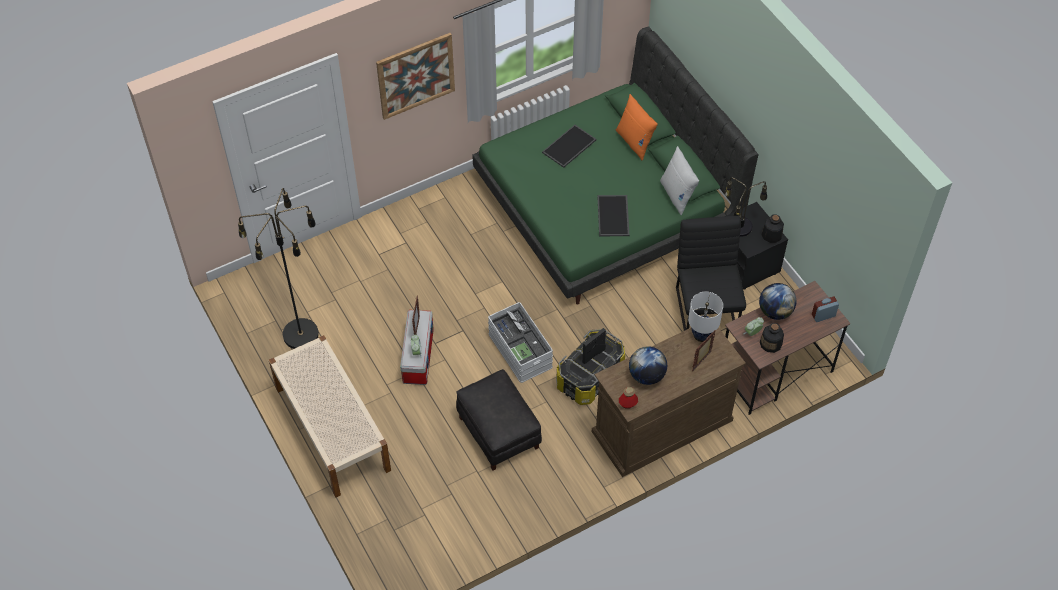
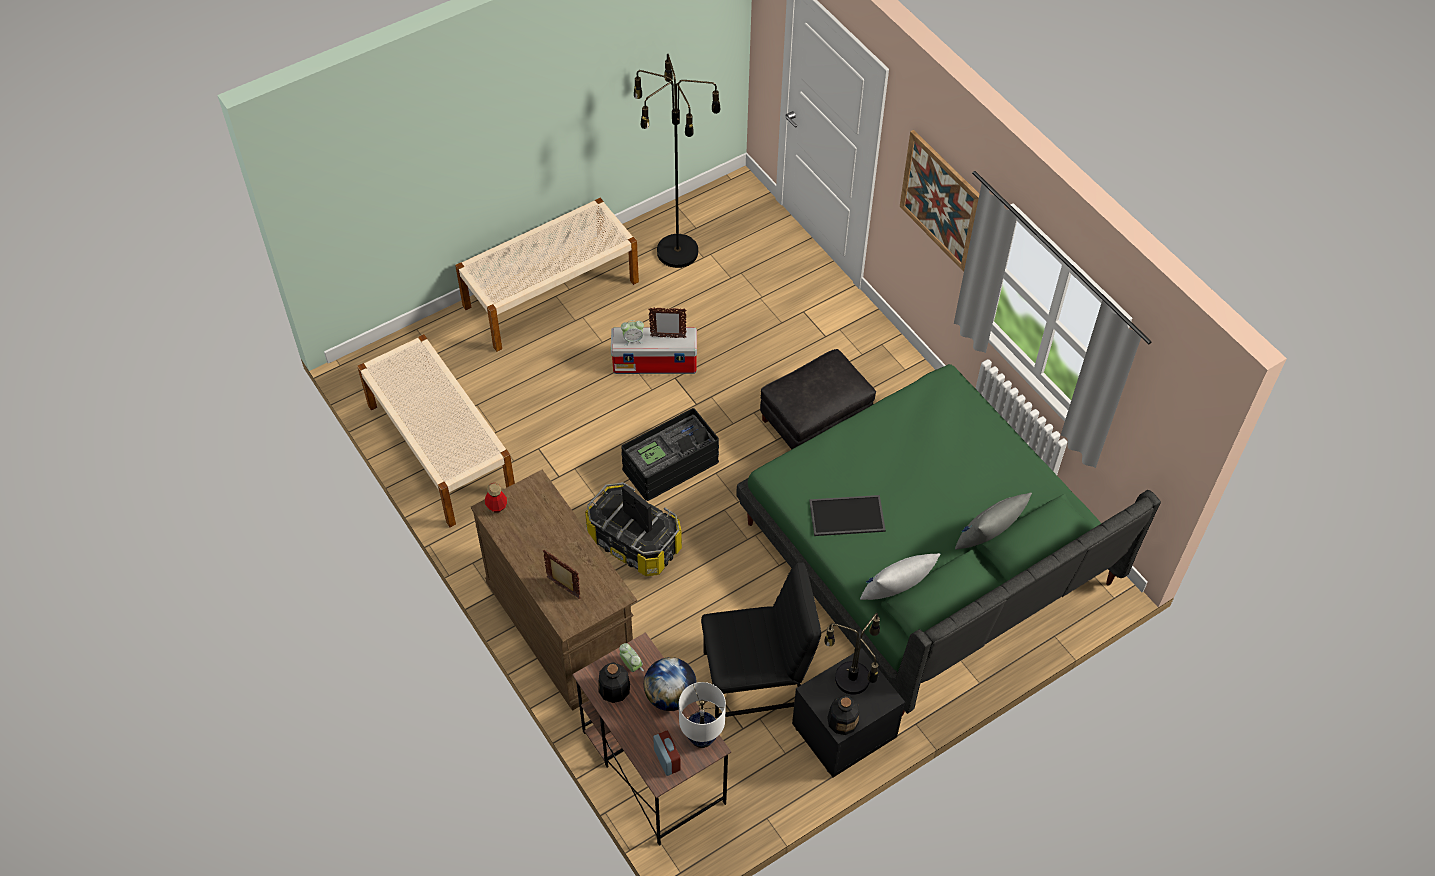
camera: 85 degrees right, 0 degrees up
(490, 512) = (440, 449): none -> beige bench
(499, 432) = (549, 451): black ottoman -> black ottoman (814, 423)
(519, 350) = (670, 464): white storage box -> black storage box
(569, 147) = (961, 459): tray -> none
(634, 142) = (987, 538): orange pillow -> grey pillow
(647, 375) = (540, 526): globe -> none
(701, 335) = (606, 588): white table lamp -> white table lamp (701, 737)

